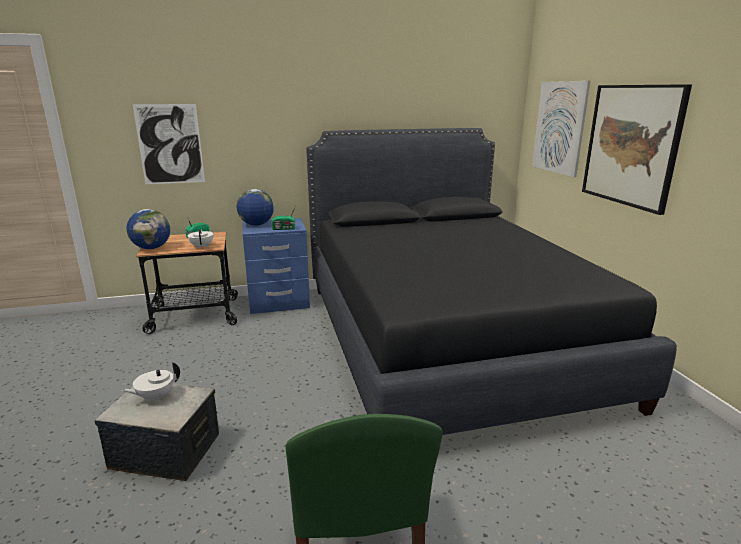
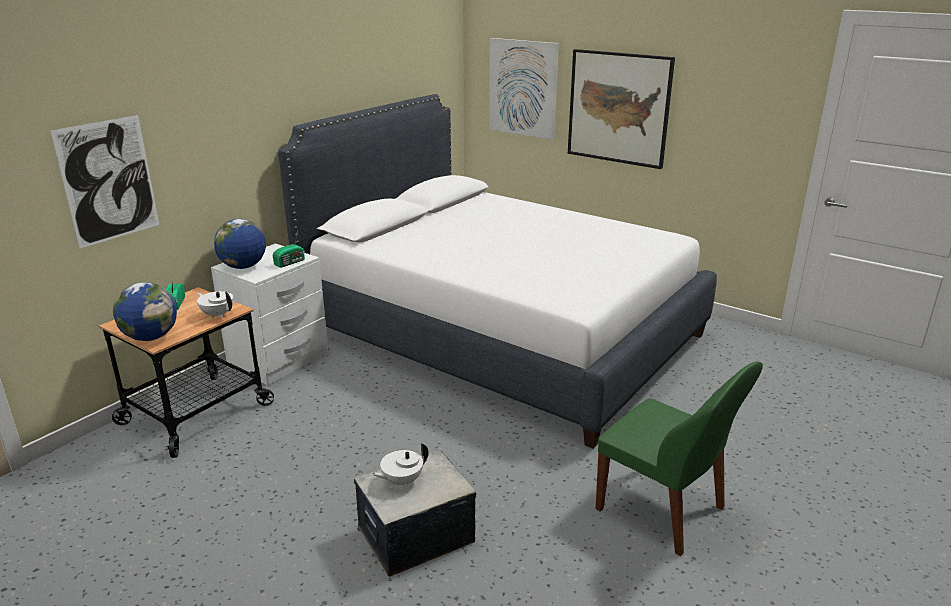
camera: 40 degrees left, 5 degrees up
(155, 396) = (401, 481): white teapot -> white teapot turned 45 degrees clockwise
(278, 302) = (279, 360): blue nightstand -> white nightstand
(445, 338) = (501, 333): black bed -> white bed

